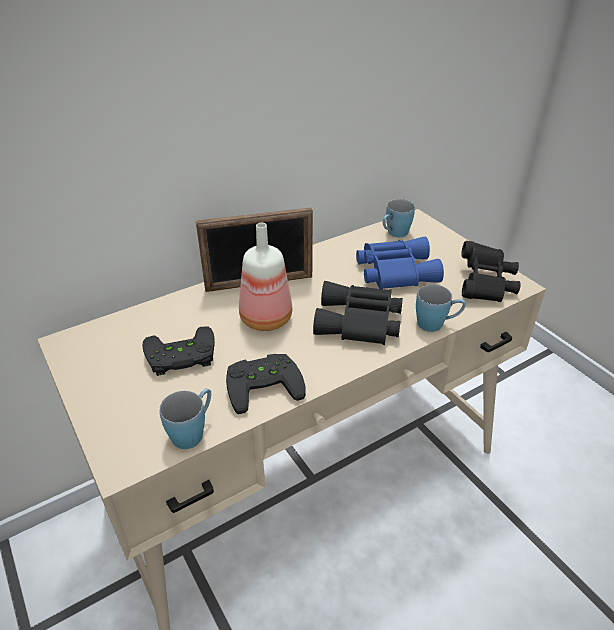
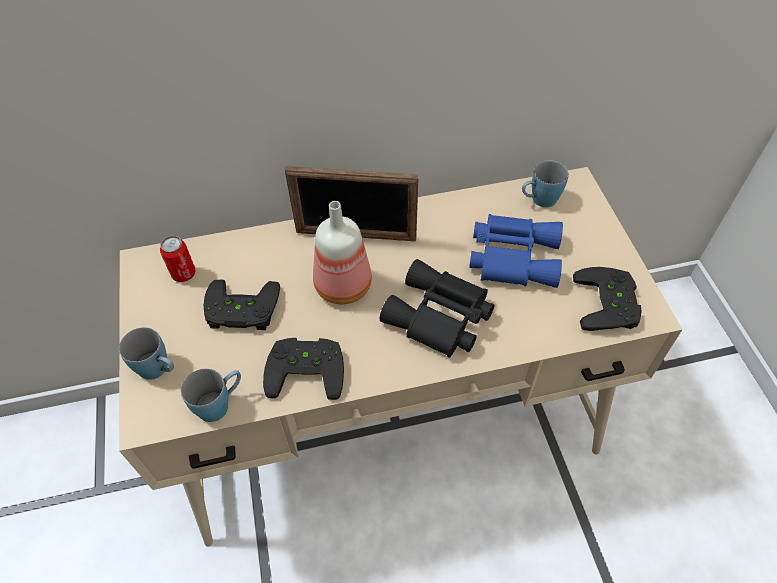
camera: 20 degrees right, 15 degrees up
(111, 342) = (183, 274): none -> can
(436, 324) = (523, 344): blue mug -> blue mug (159, 369)
(485, 285) = (610, 304): black binoculars -> black game controller

